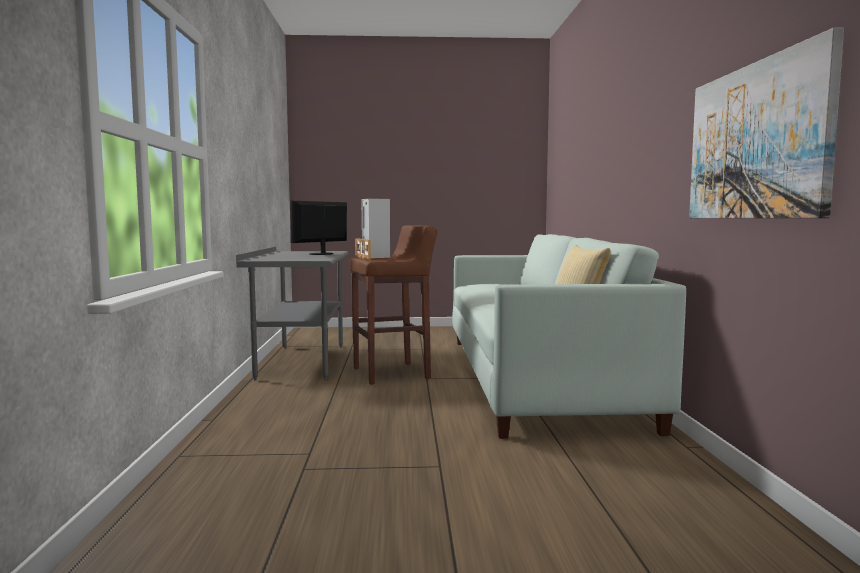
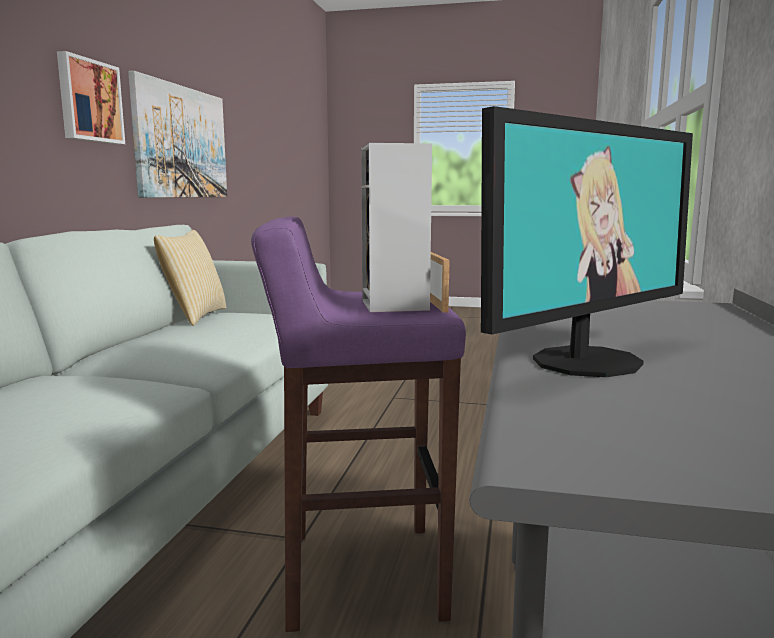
camera: 165 degrees left, 5 degrees up
(392, 373) = (360, 574): brown stool -> purple stool
(672, 137) = (89, 101): none -> picture

